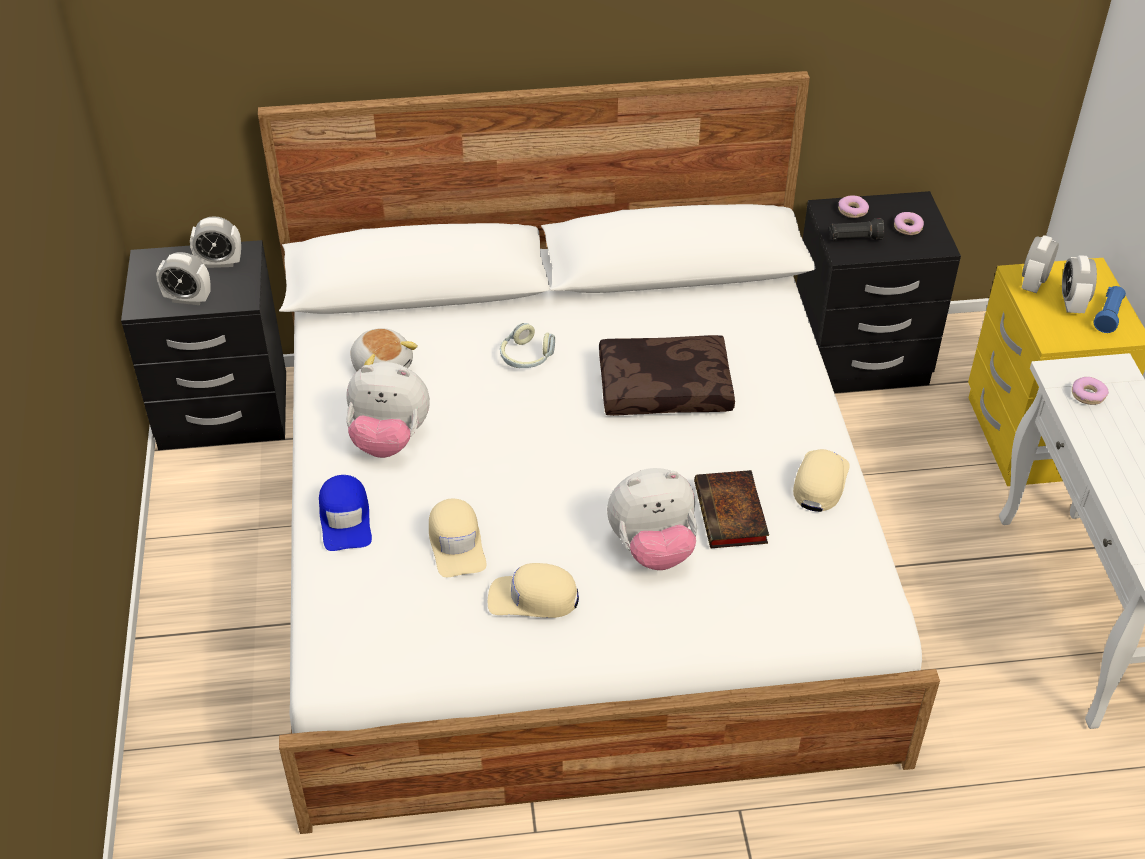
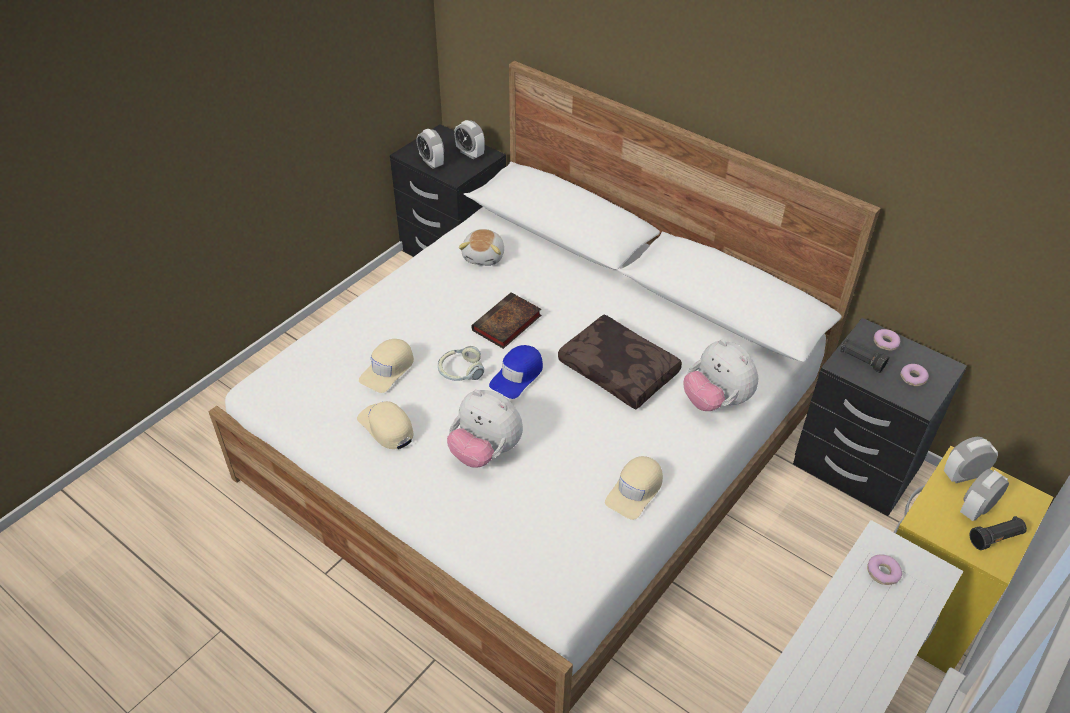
camera: 45 degrees right, 0 degrees up
(345, 519) = (361, 320): blue cap -> blue cap (517, 376)
(389, 439) = (435, 295): plush toy -> plush toy (716, 401)
(526, 357) = (564, 301): headphones -> headphones (460, 371)
(732, 515) = (554, 468): book -> book (506, 324)
(820, 481) = (635, 491): beige cap -> beige cap turned 150 degrees clockwise
(1108, 316) = (995, 538): blue flashlight -> black flashlight

